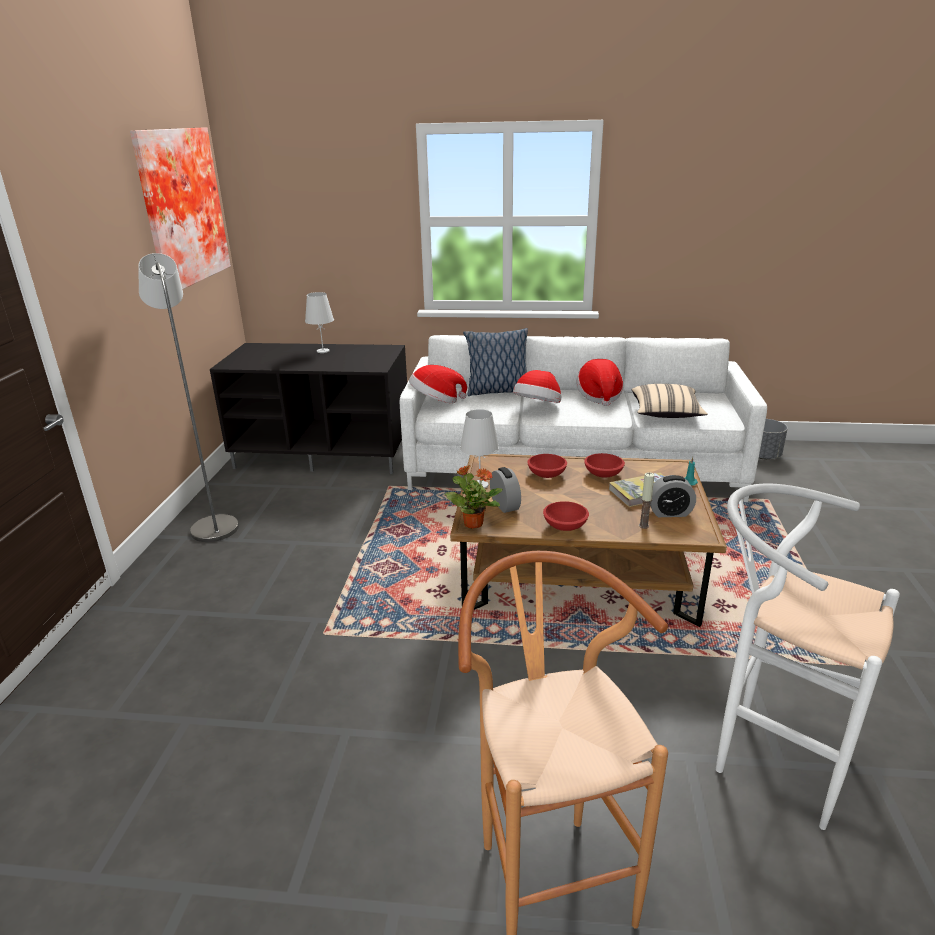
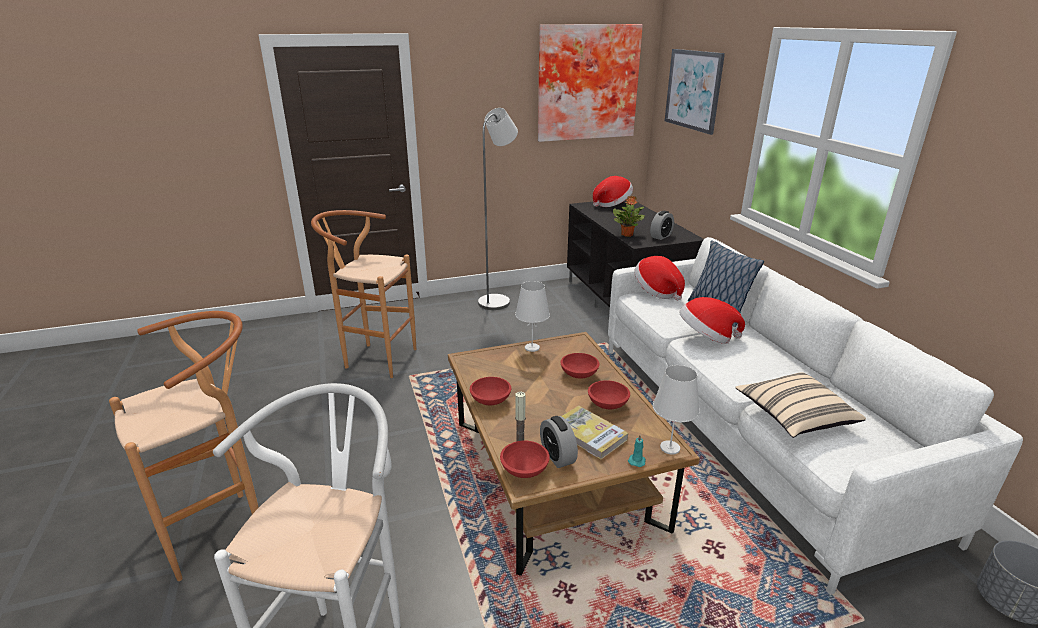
camera: 65 degrees right, 0 degrees up
(243, 660) = (374, 358): none -> brown stool
(305, 198) = (693, 90): none -> picture
(323, 351) = (647, 220): white table lamp -> white table lamp (670, 448)
(473, 523) = (468, 358): potted plant -> potted plant (627, 234)
(505, 505) = (508, 366): alarm clock -> alarm clock (661, 236)
(599, 396) = (782, 365): hat -> hat (612, 204)
(684, 531) = (523, 469): none -> red bowl

